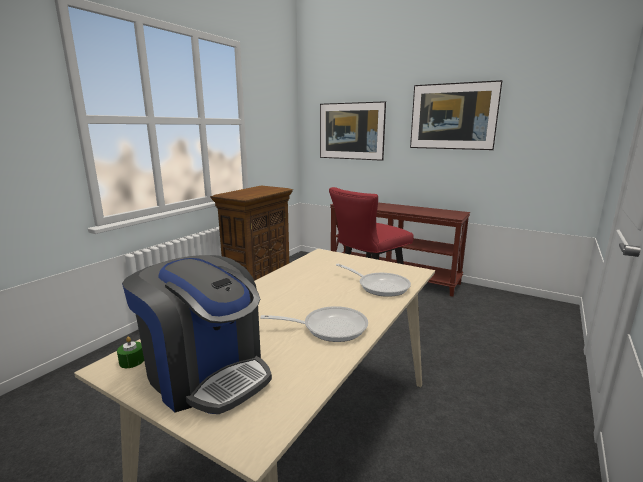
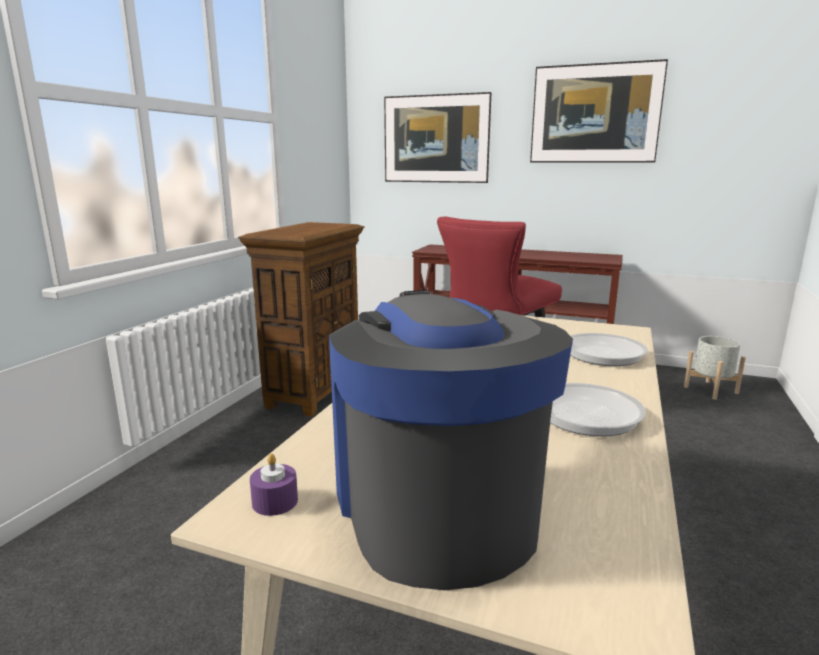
camera: 10 degrees left, 0 degrees up
(132, 361) = (275, 501): green candle -> purple candle
(206, 373) = (433, 507): coffee machine -> coffee machine turned 135 degrees counterclockwise
(524, 309) = (710, 390): none -> grey planter

